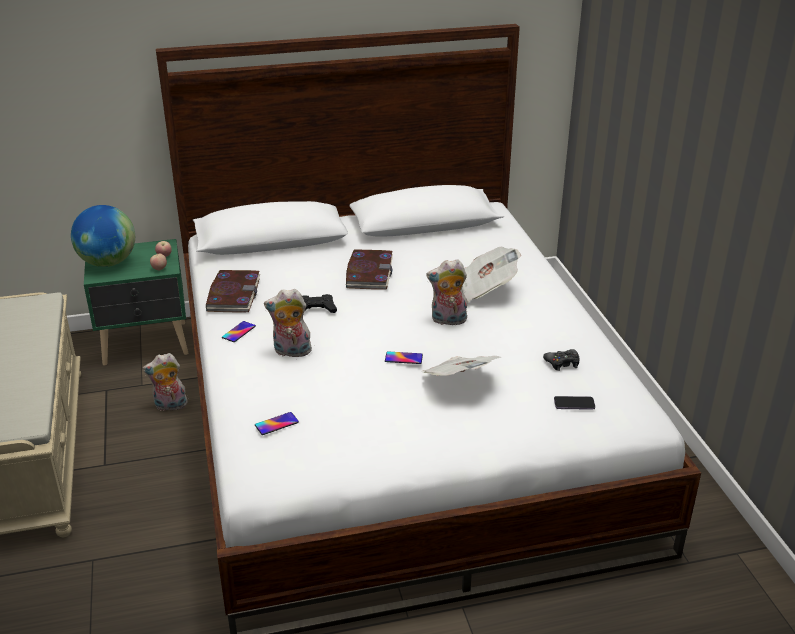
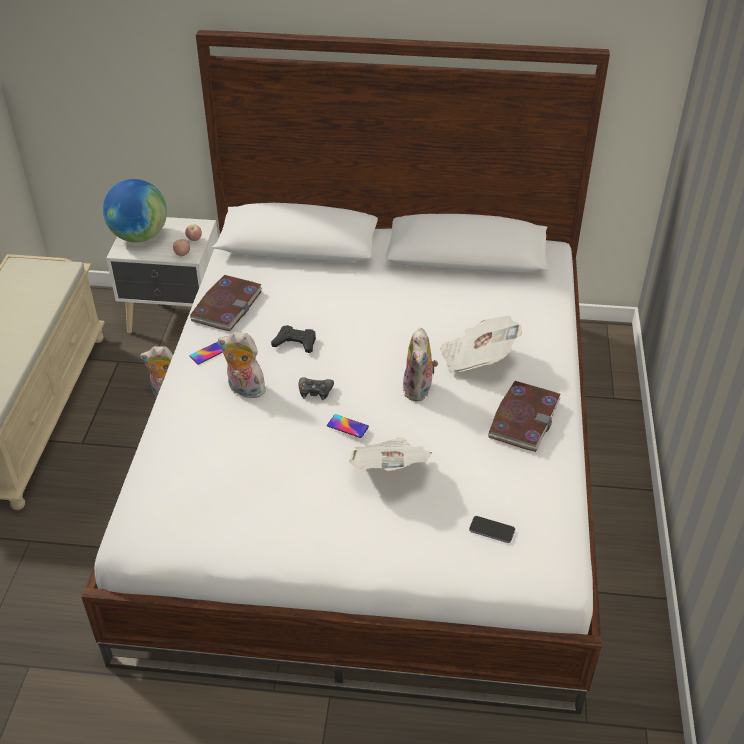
camera: 20 degrees right, 10 degrees up
(147, 344) = (176, 318): green nightstand -> white nightstand
(276, 424) = (185, 473): phone -> none
(369, 272) = (373, 309): book -> book (523, 418)
(448, 321) = (419, 390): plush toy -> plush toy turned 105 degrees counterclockwise
(562, 363) = (509, 475): black game controller -> black game controller (315, 391)

